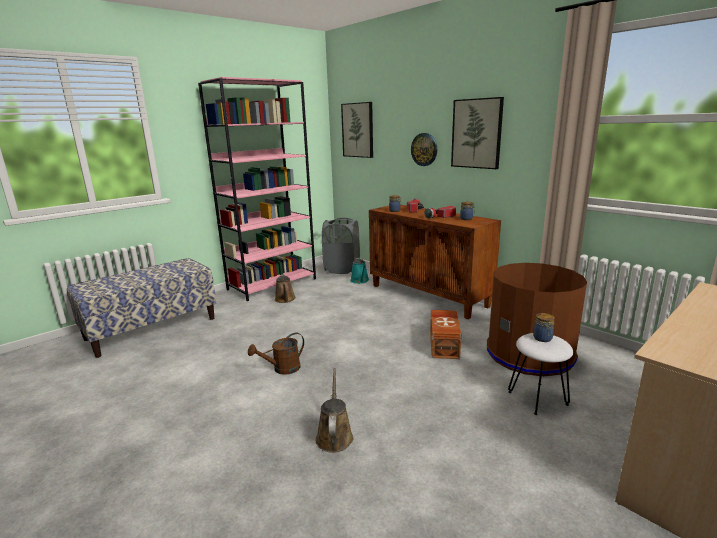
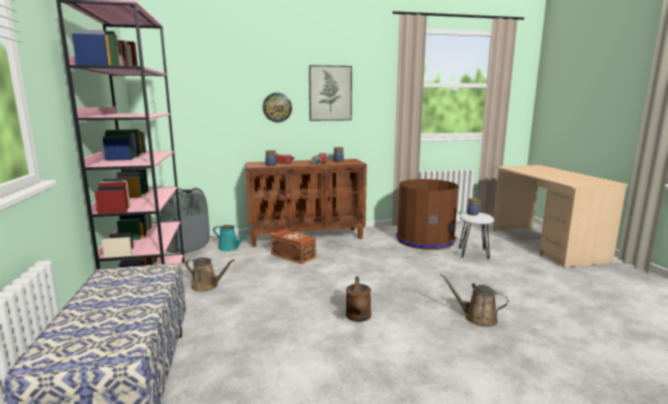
camera: 60 degrees left, 5 degrees down
(358, 130) = (182, 89): picture -> none
(445, 344) = (388, 254): brown storage box -> brown storage box (293, 255)

